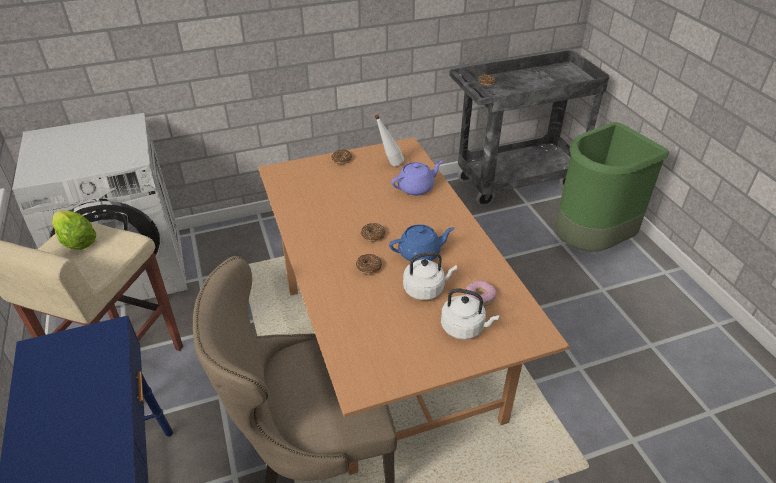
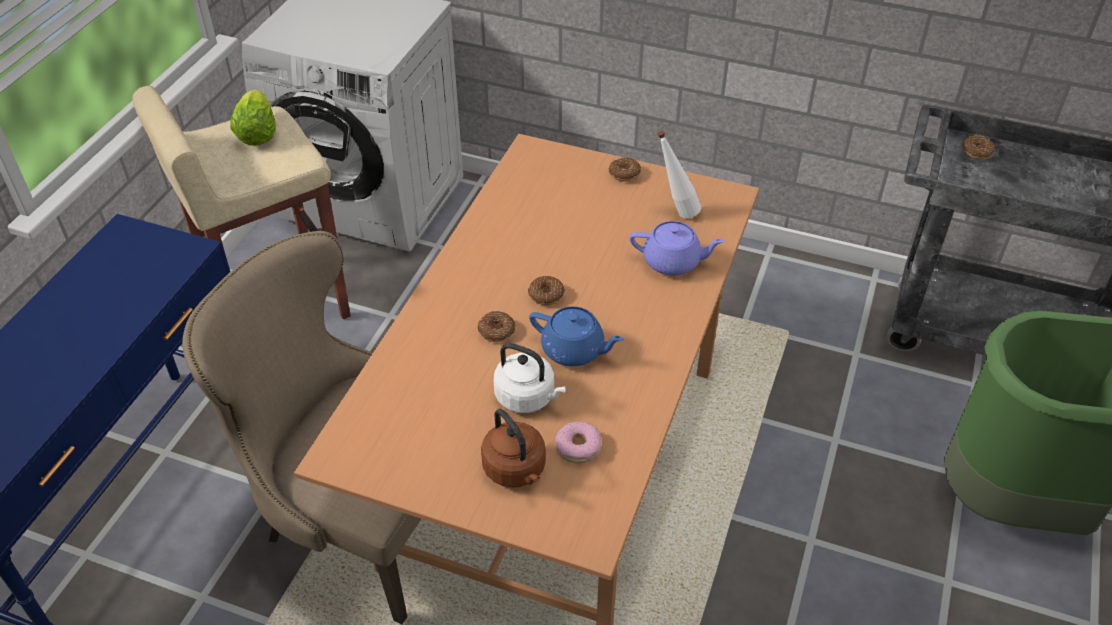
camera: 40 degrees right, 5 degrees up
(464, 328) = (516, 470): white kettle -> brown kettle

